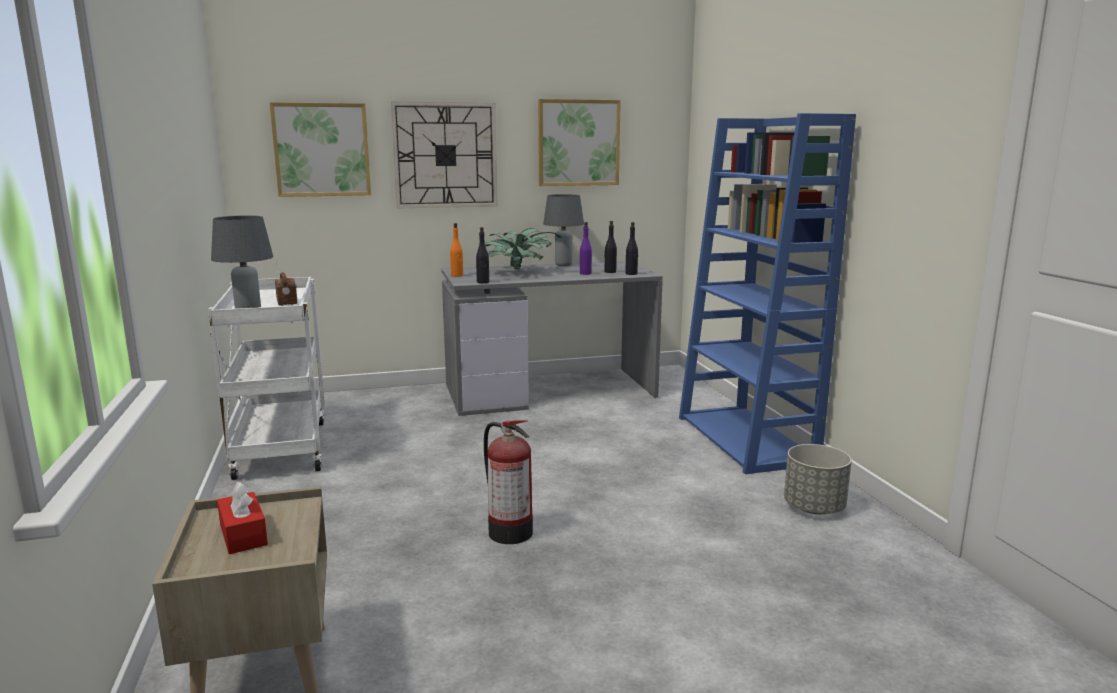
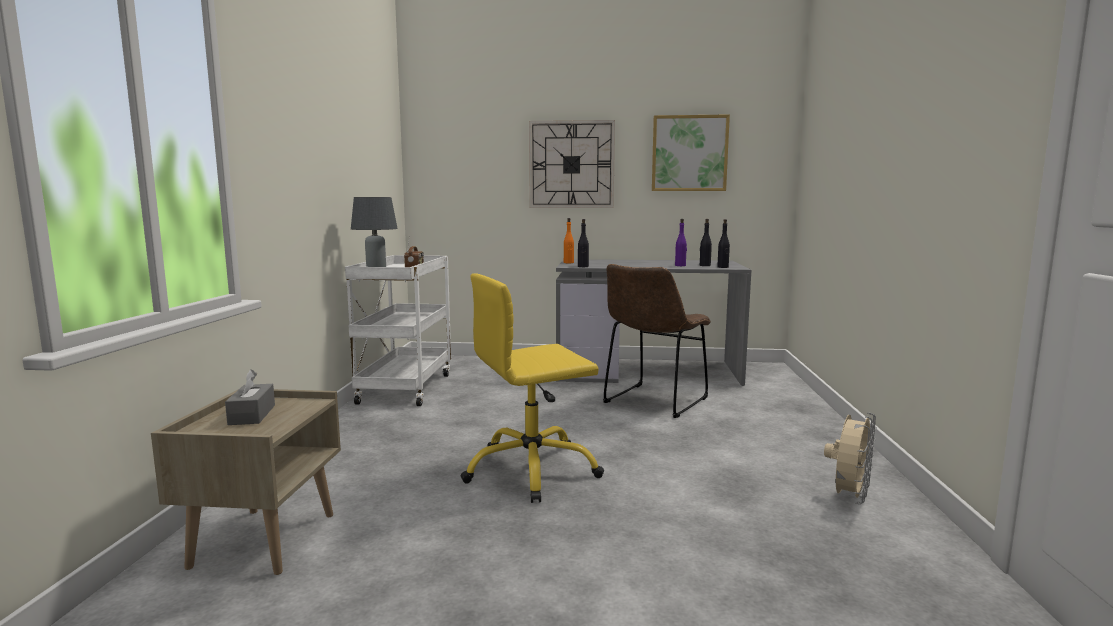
camera: 20 degrees right, 5 degrees down
(243, 535) = (252, 415): red tissue box -> grey tissue box
(322, 150) = (474, 160): picture -> none
(508, 531) = (531, 470): fire extinguisher -> yellow office chair
(516, 273) = (620, 263): potted plant -> none
(563, 265) = (669, 261): grey table lamp -> none
(580, 429) = (653, 402): none -> brown chair
(746, 440) = (813, 429): blue bookcase -> none
(813, 508) = (849, 497): grey planter -> beige fan

